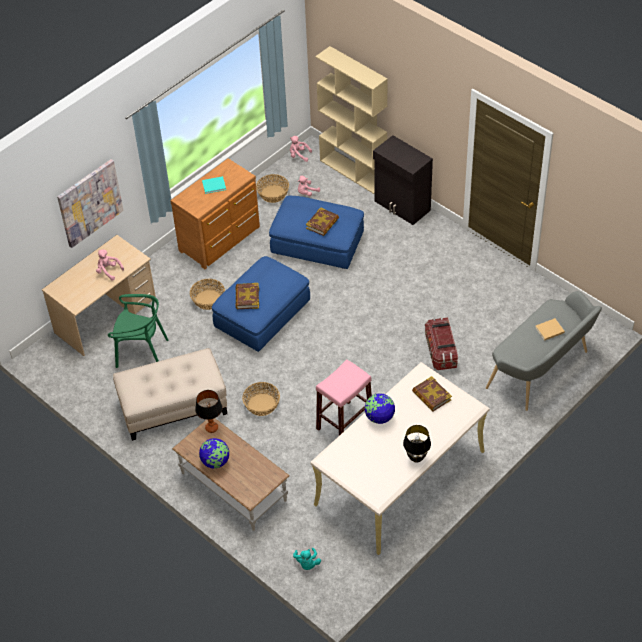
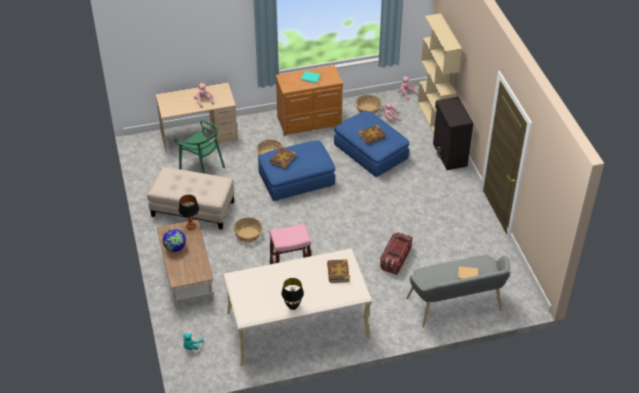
camera: 30 degrees right, 5 degrees down
(89, 202) = (209, 48): picture -> none
(379, 417) = (291, 268): globe -> none

